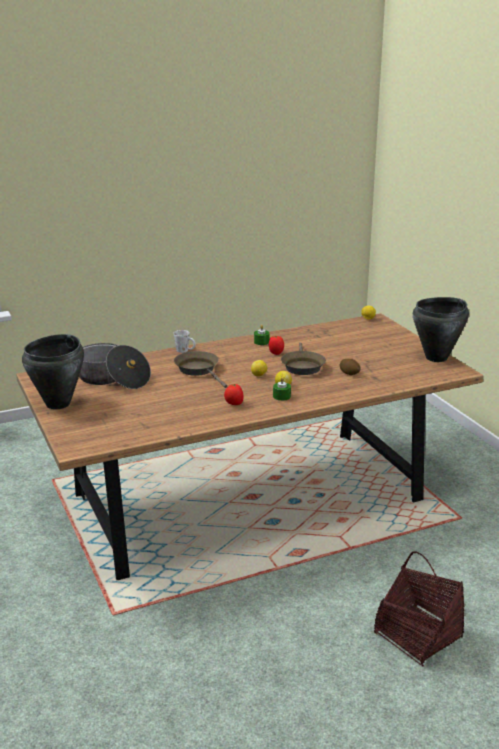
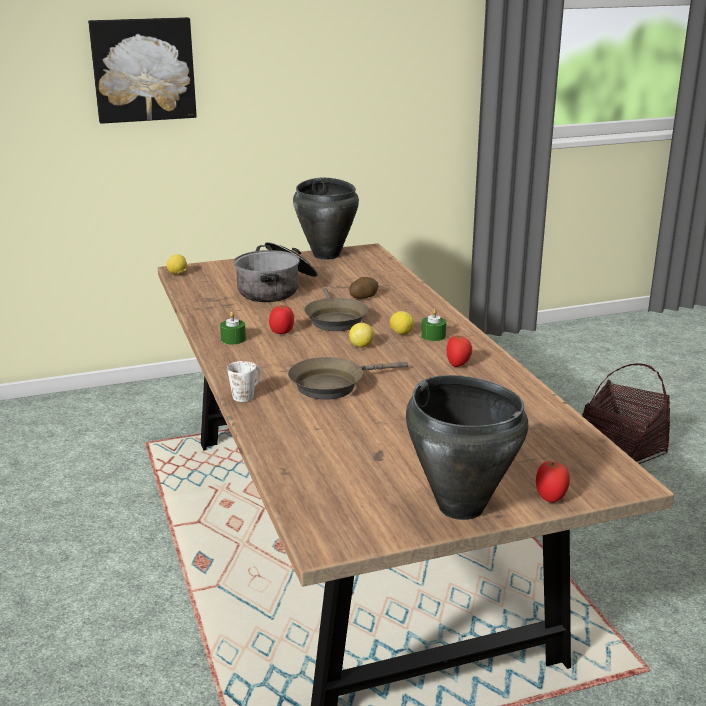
camera: 85 degrees left, 0 degrees up
(61, 426) = (551, 498): none -> tomato
(111, 379) = (355, 458): cooking pot -> cooking pot (277, 288)
(302, 366) = (334, 319): brown frying pan -> brown frying pan turned 75 degrees clockwise
(467, 187) = (143, 69): none -> picture

